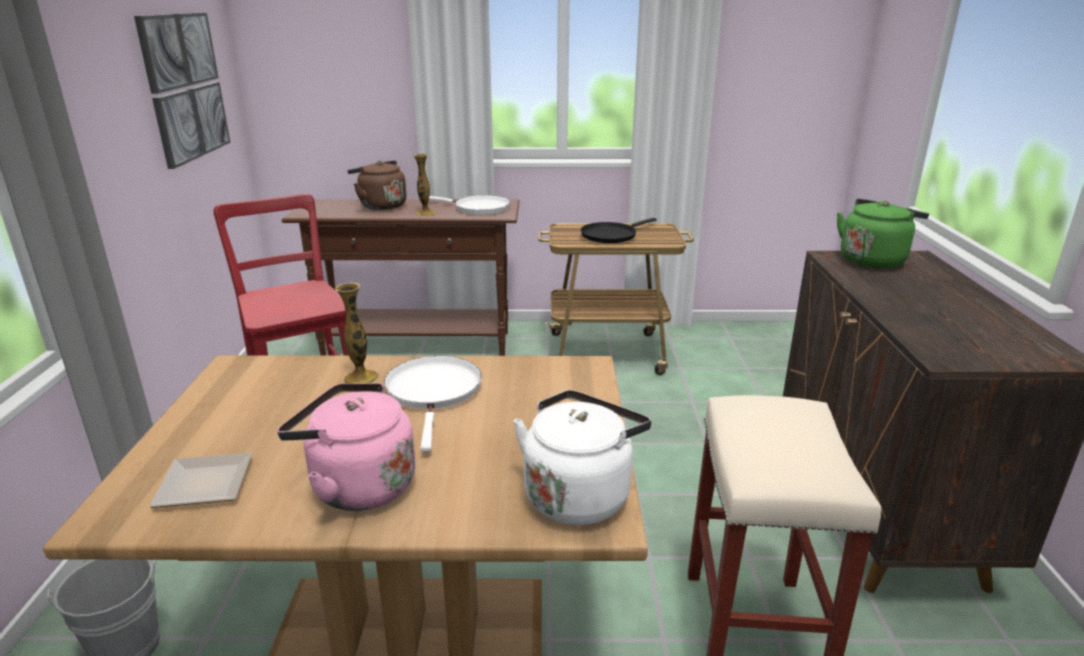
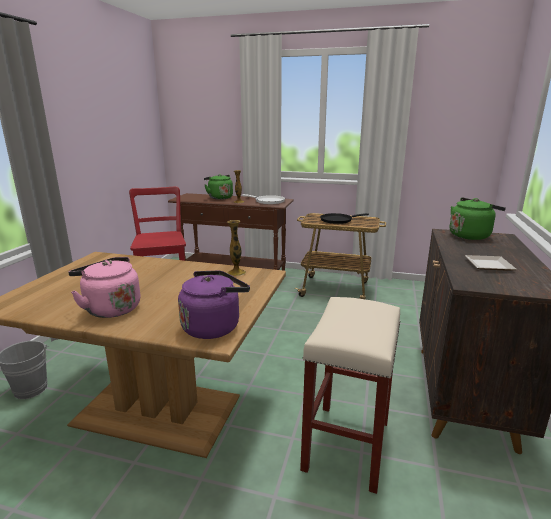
camera: 15 degrees right, 5 degrees down
(185, 87) = (127, 132): picture -> none
(201, 486) = (44, 299): plate -> plate (488, 265)
(361, 378) = (150, 266): vase -> vase (236, 272)
(380, 206) = (219, 197): brown kettle -> green kettle
(434, 392) = (180, 276): white frying pan -> none
(579, 494) = (214, 326): white kettle -> purple kettle

